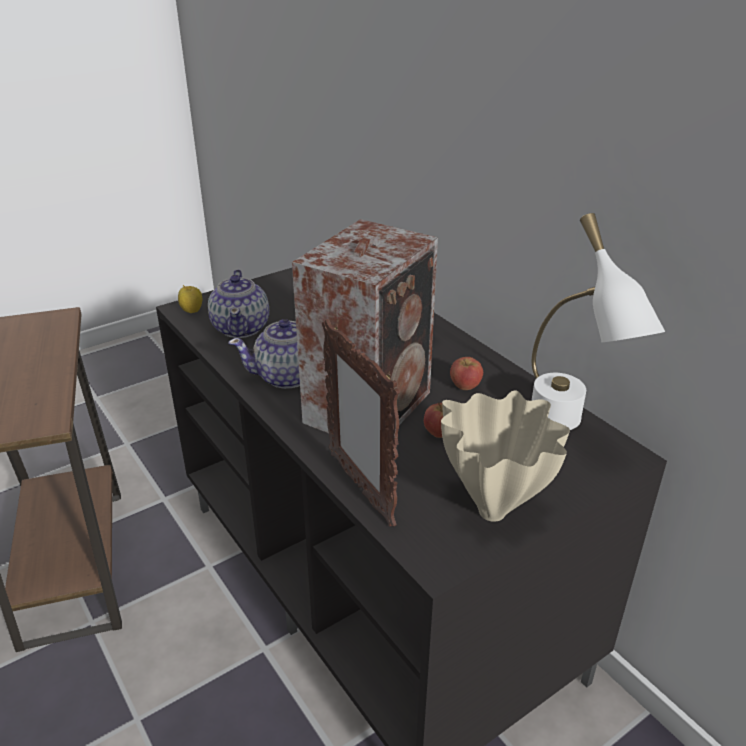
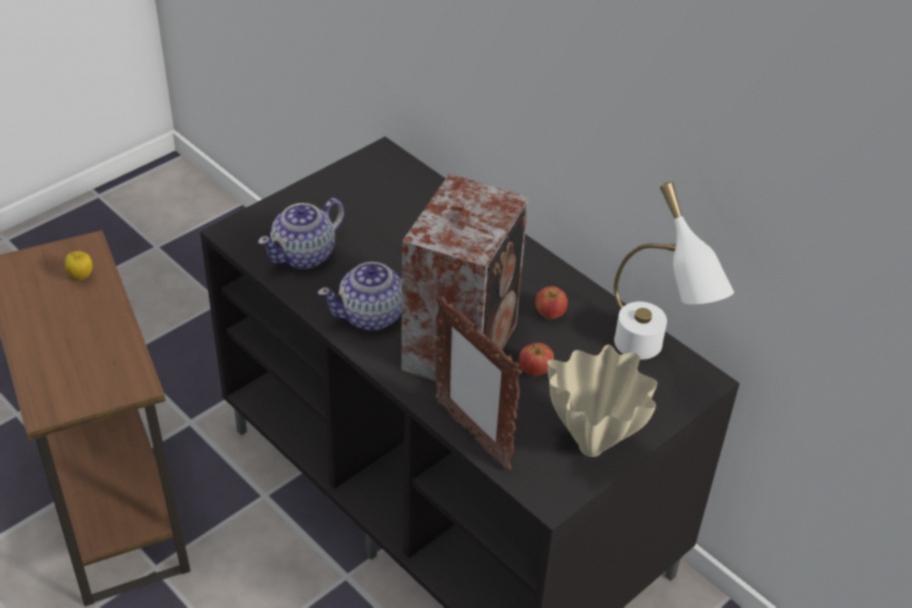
camera: 10 degrees left, 10 degrees up
(192, 311) = (243, 236): apple -> apple (81, 277)
(241, 327) = (305, 255): teapot -> teapot turned 60 degrees clockwise

